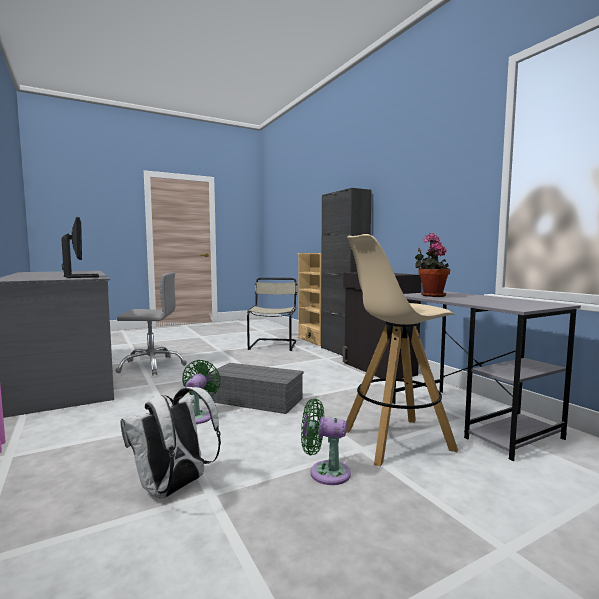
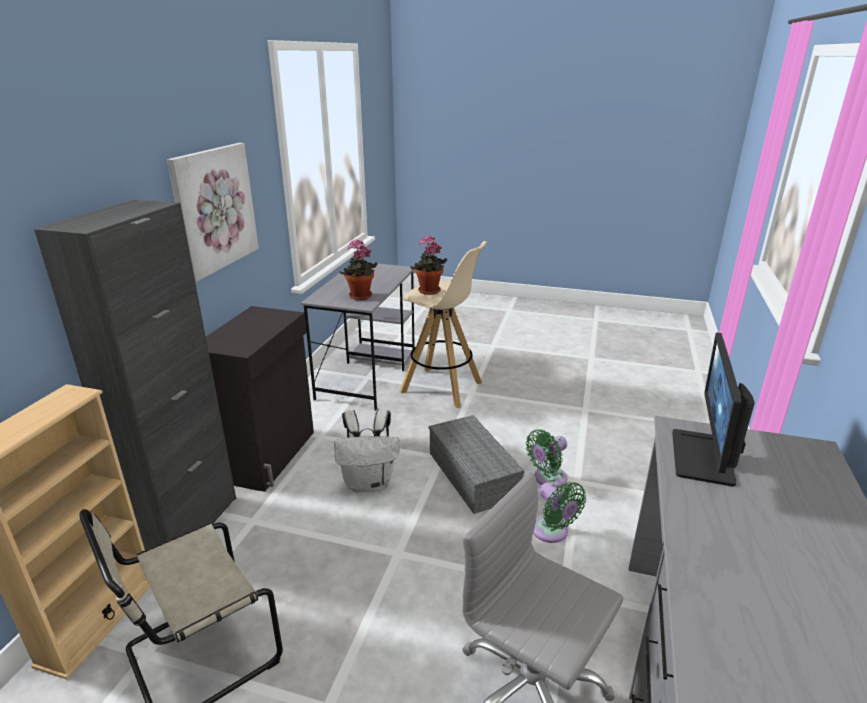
camera: 135 degrees left, 20 degrees up
(173, 489) = (604, 420): white backpack -> white backpack (369, 483)
(325, 472) = (513, 391): green fan -> green fan (552, 532)
(410, 304) = (429, 292): none -> potted plant
(415, 201) = (214, 209): none -> picture

